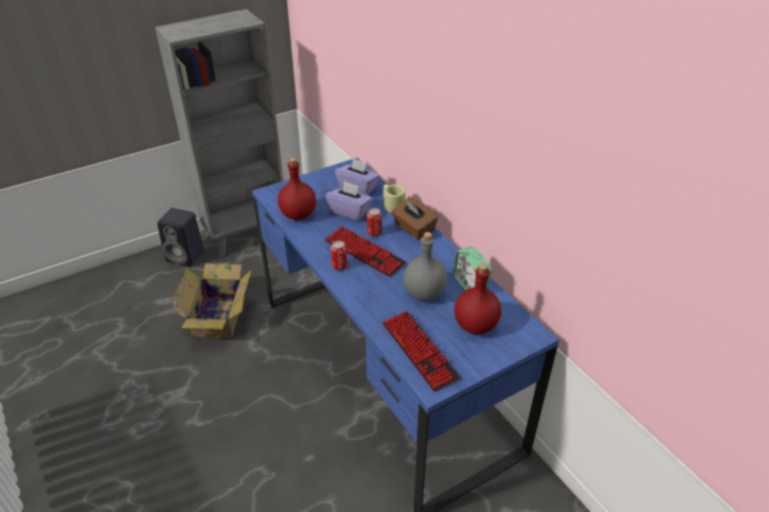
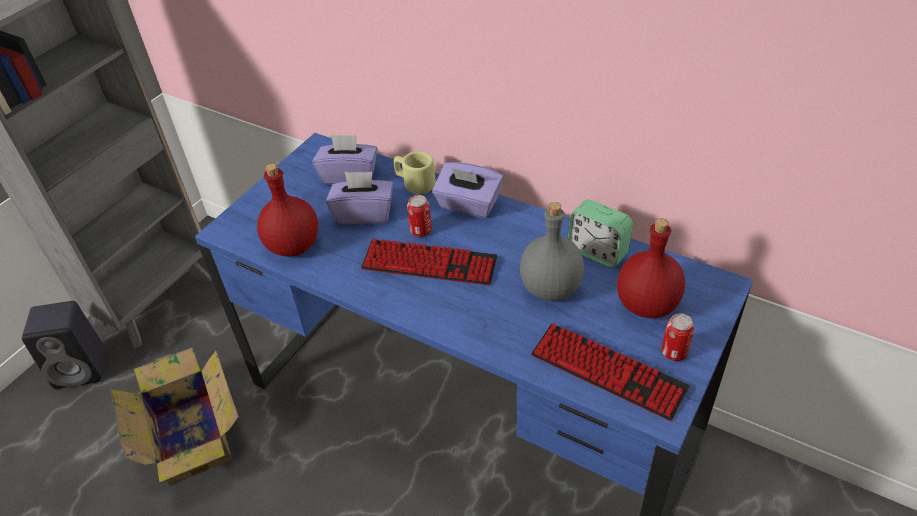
camera: 25 degrees left, 5 degrees up
(339, 266) = (410, 298): can -> can (674, 352)
(413, 229) = (468, 205): brown tissue box -> purple tissue box

